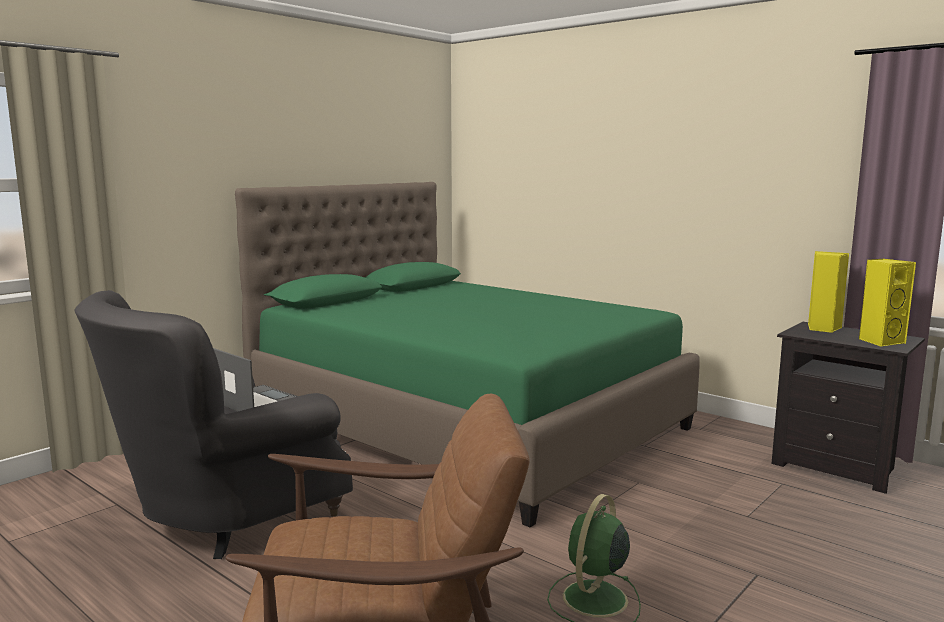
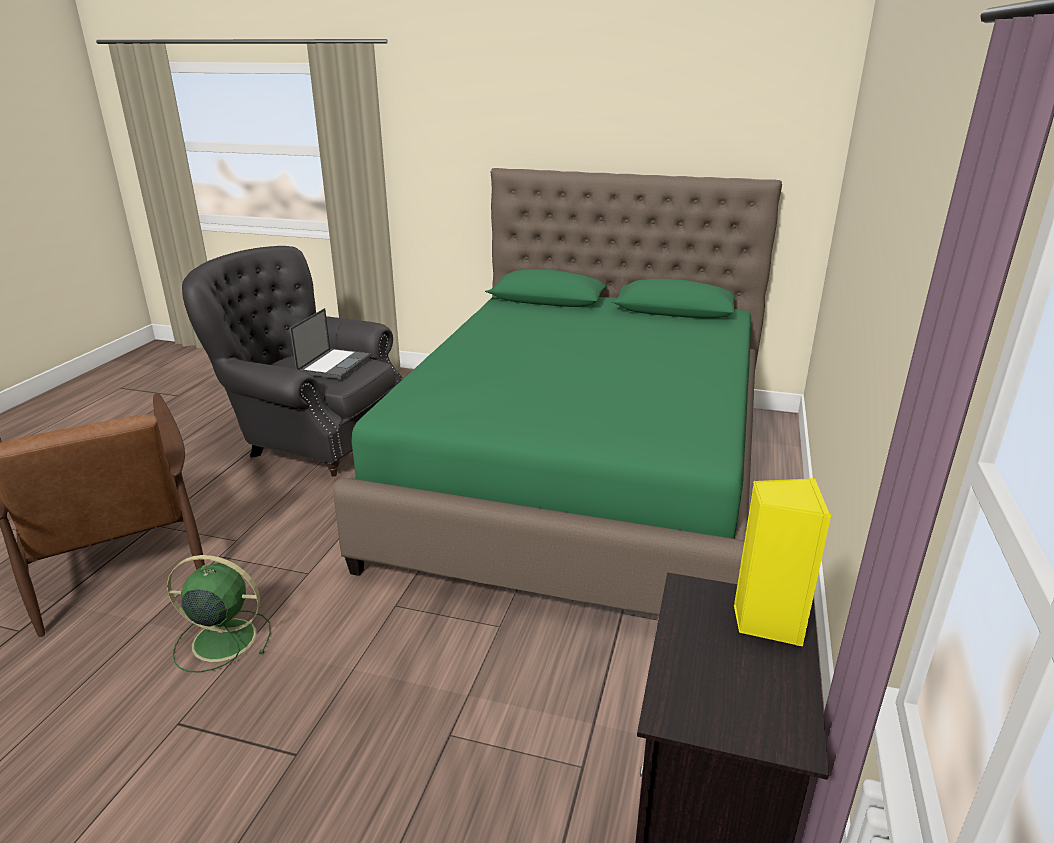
camera: 65 degrees right, 15 degrees up
(880, 341) = (714, 697): yellow speaker -> none

